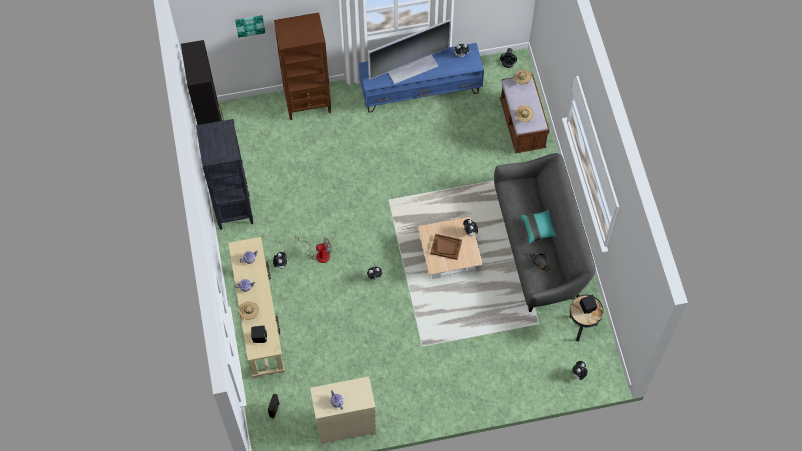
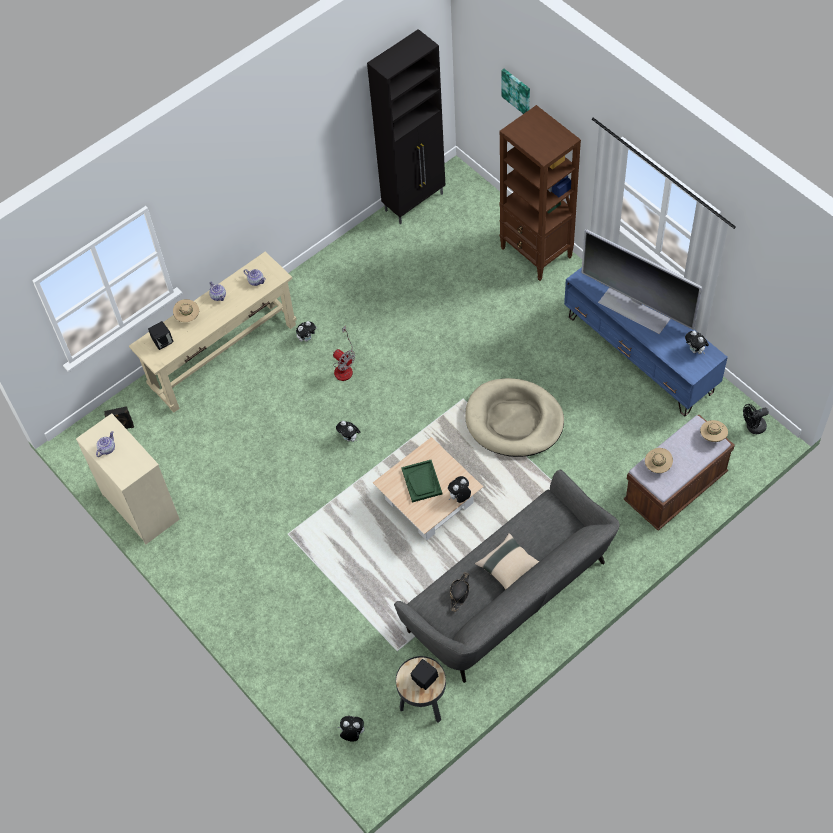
camera: 65 degrees right, 5 degrees down
(233, 207) = (350, 257): black bookcase -> none
(422, 181) = (514, 420): none -> beige dog bed
(446, 247) = (422, 481): brown tray -> green tray
(538, 229) = (508, 567): turquoise pillow -> beige pillow

